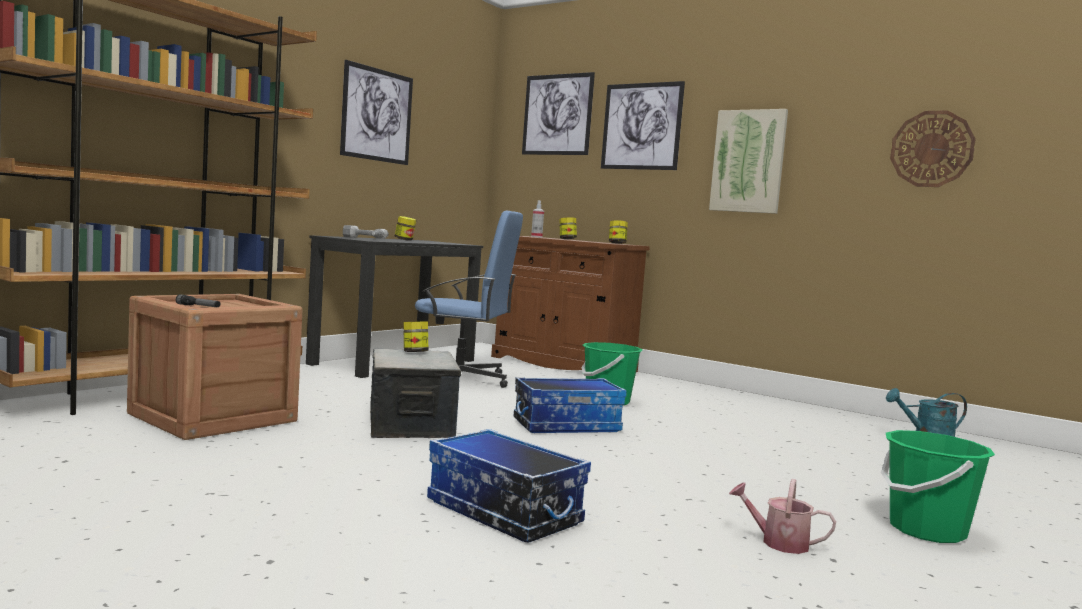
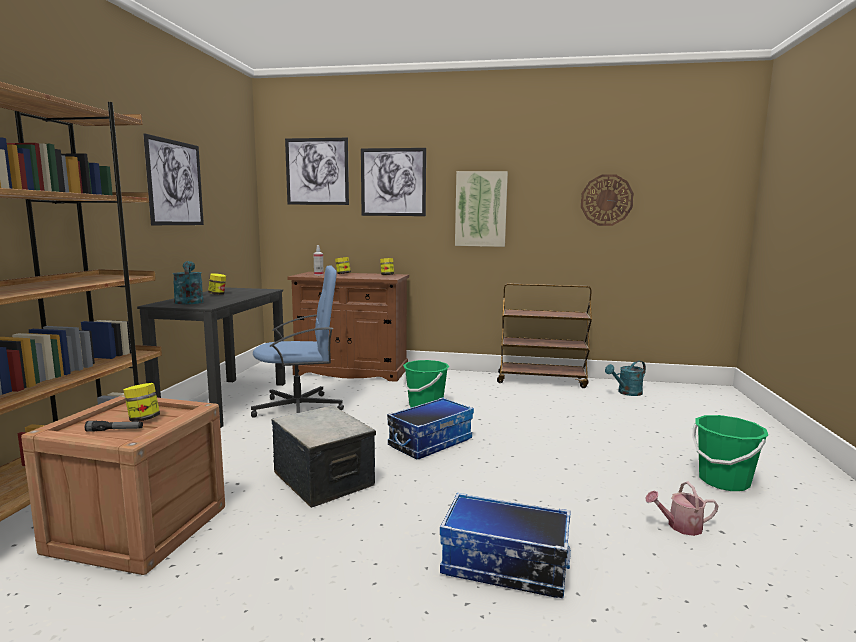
camera: 25 degrees left, 5 degrees up
(363, 238) = (189, 301): power drill -> turquoise watering can
(414, 352) = (311, 415): jar -> jar (143, 419)
(809, 409) = (542, 380): none -> brown cart

